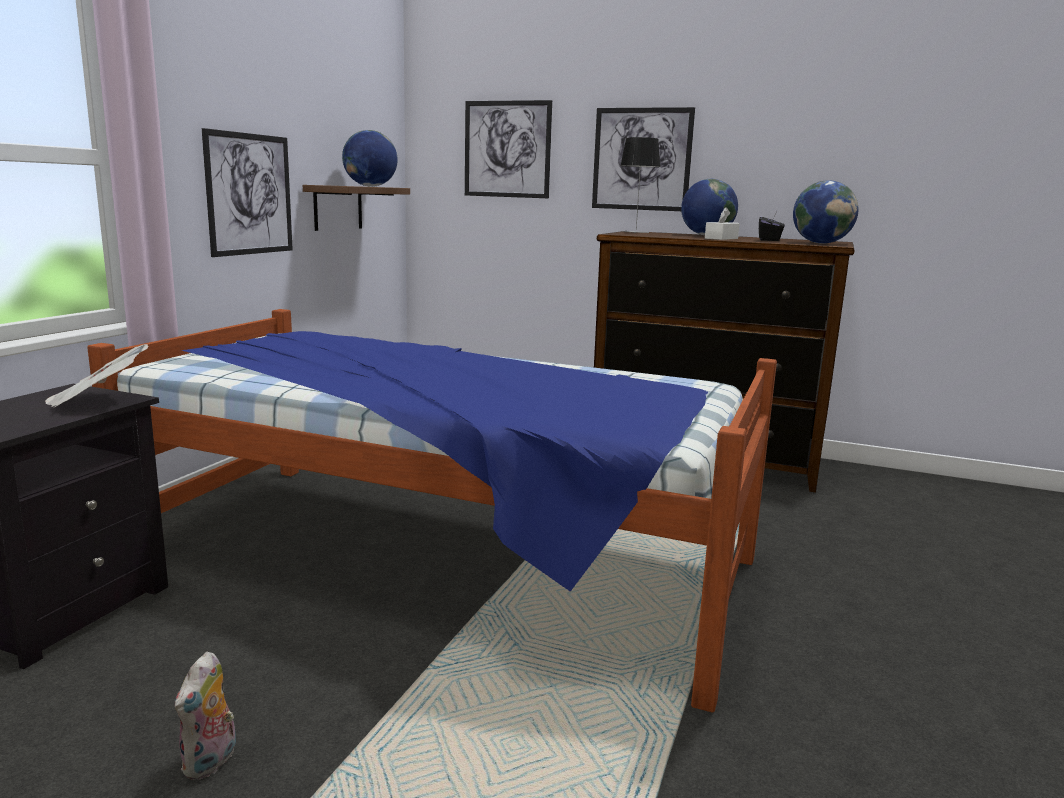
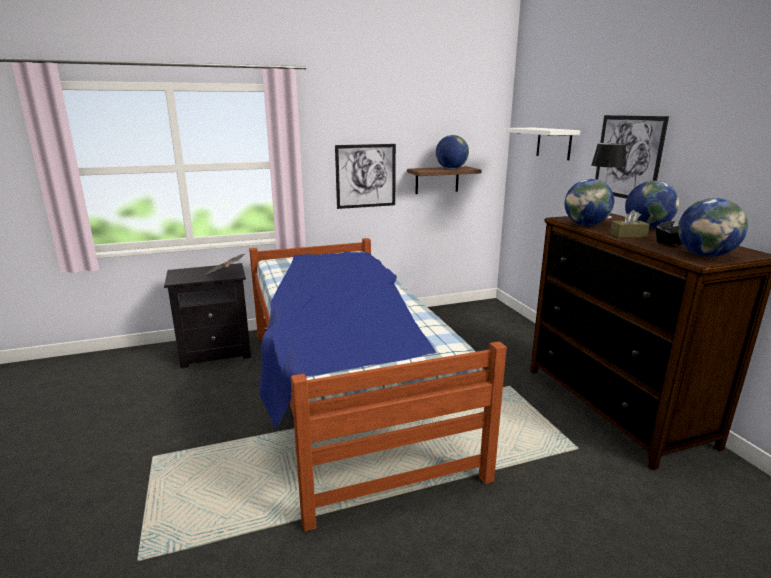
camera: 50 degrees right, 5 degrees up
(211, 762) = (162, 426): plush toy -> none
(507, 149) = (554, 143): picture -> white shelf
(657, 236) = (586, 225): none -> globe
(721, 238) = (628, 235): white tissue box -> brown tissue box

